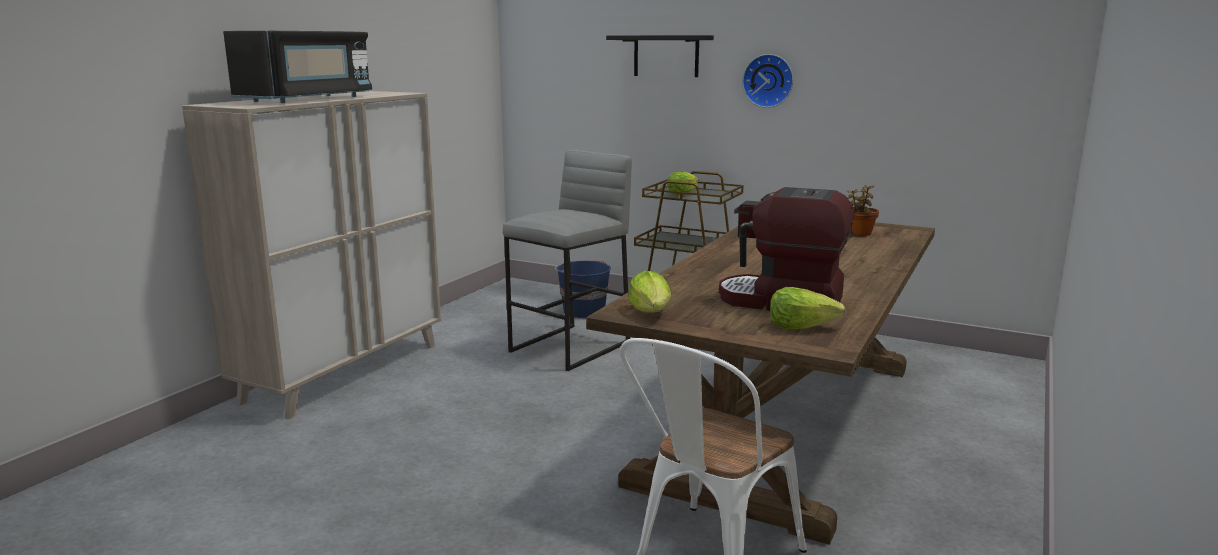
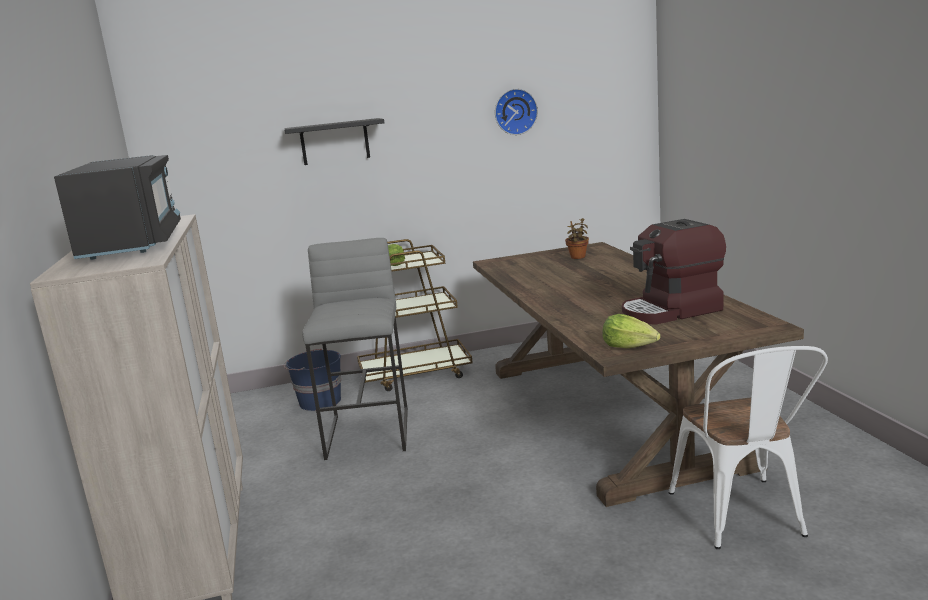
camera: 40 degrees left, 0 degrees up
(768, 80) = (435, 151): wall clock -> wall clock (515, 111)
(801, 327) = (725, 321): lettuce -> none

